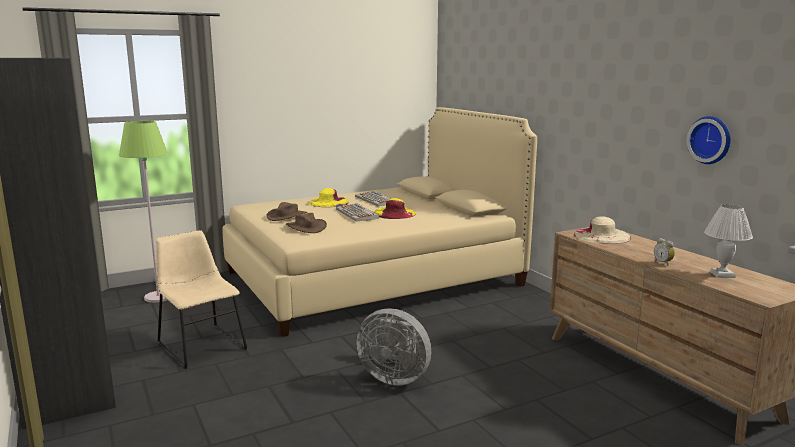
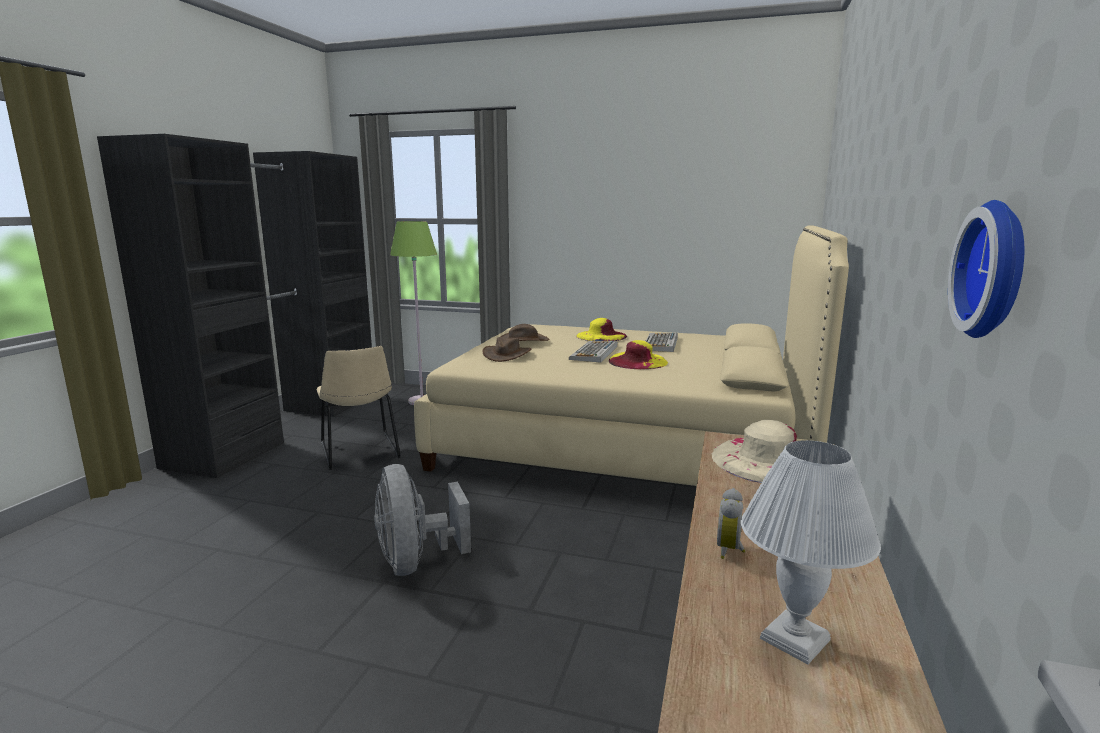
camera: 45 degrees right, 0 degrees up
(200, 345) = (360, 452): beige chair -> beige chair turned 150 degrees clockwise

